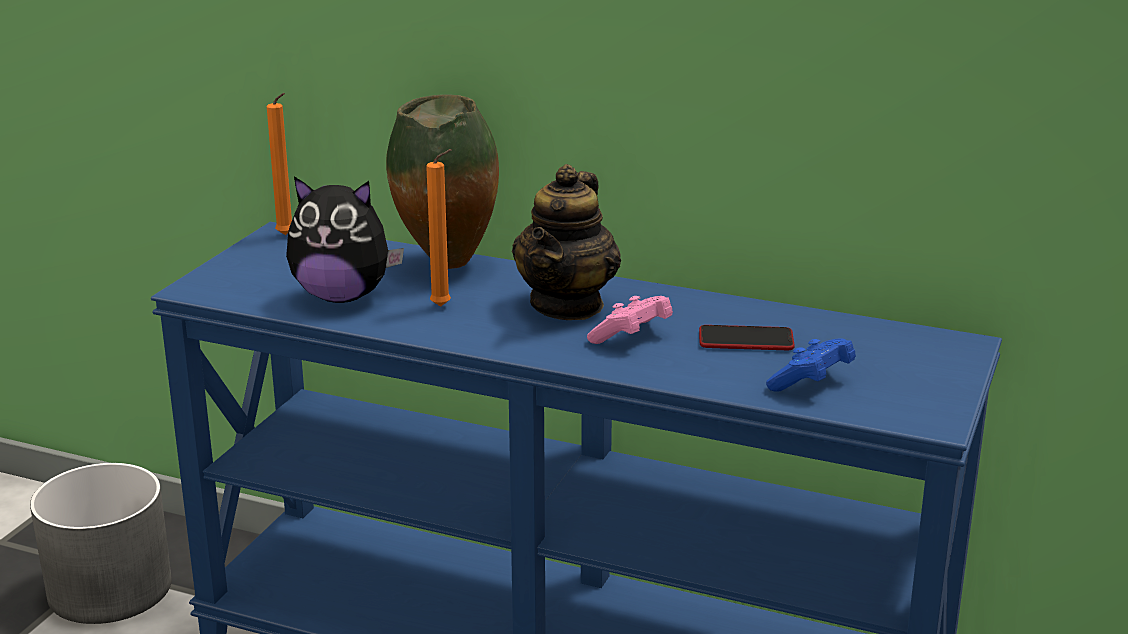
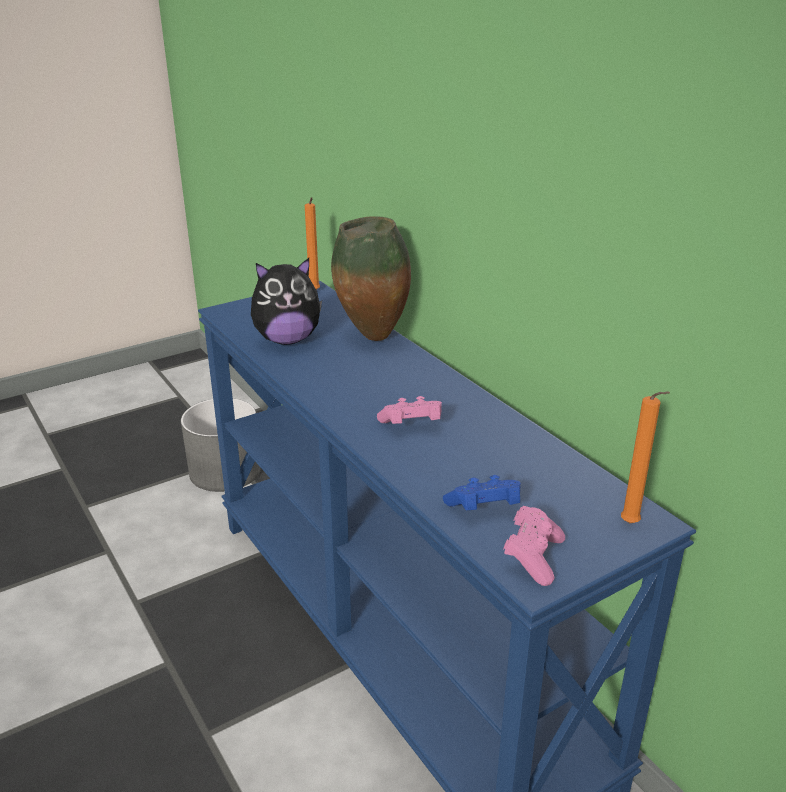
camera: 35 degrees right, 5 degrees up
(343, 296) = (287, 340): plush toy -> plush toy turned 60 degrees counterclockwise
(443, 307) = (331, 365): orange candle -> orange candle (632, 525)
(567, 305) = (404, 388): teapot -> none
(746, 340) = (485, 456): phone -> none
(907, 404) = (533, 557): none -> pink game controller

